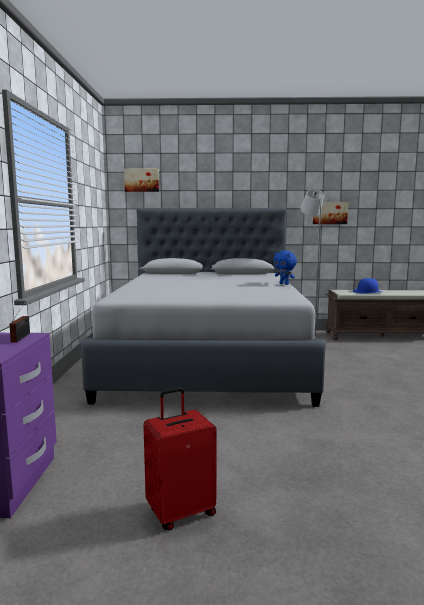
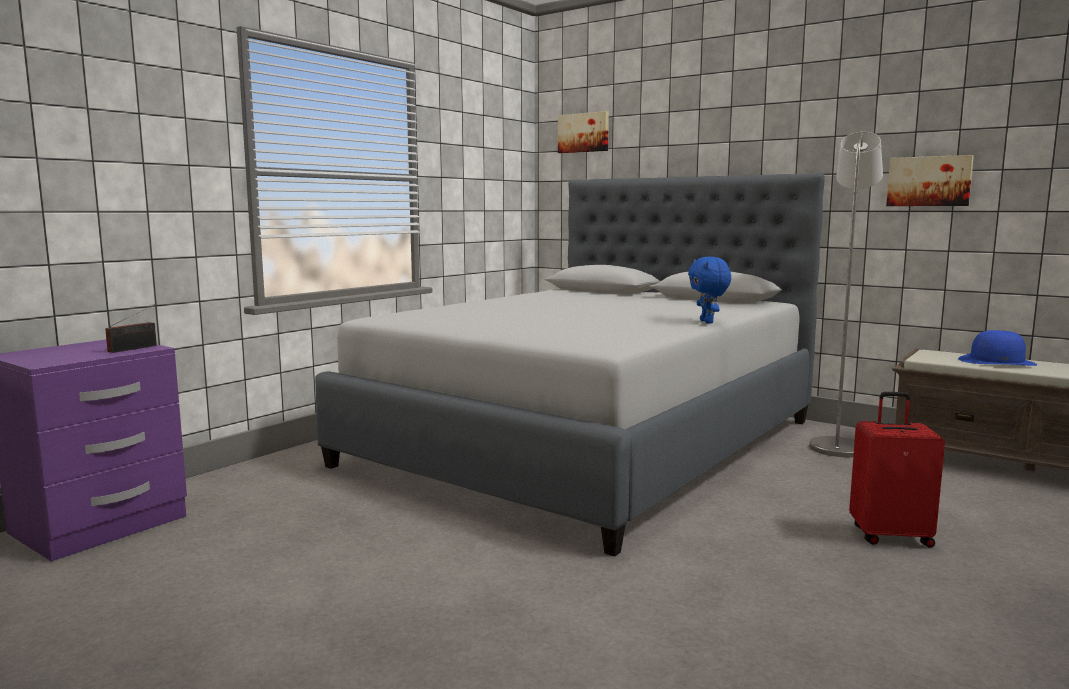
camera: 35 degrees right, 0 degrees up
(181, 512) = (178, 619): red suitcase -> red suitcase (890, 536)

